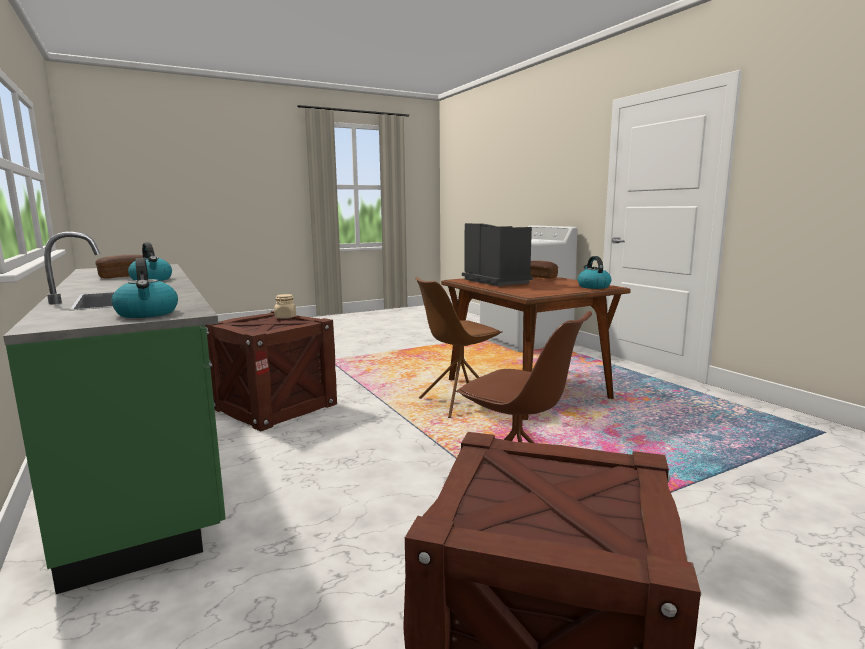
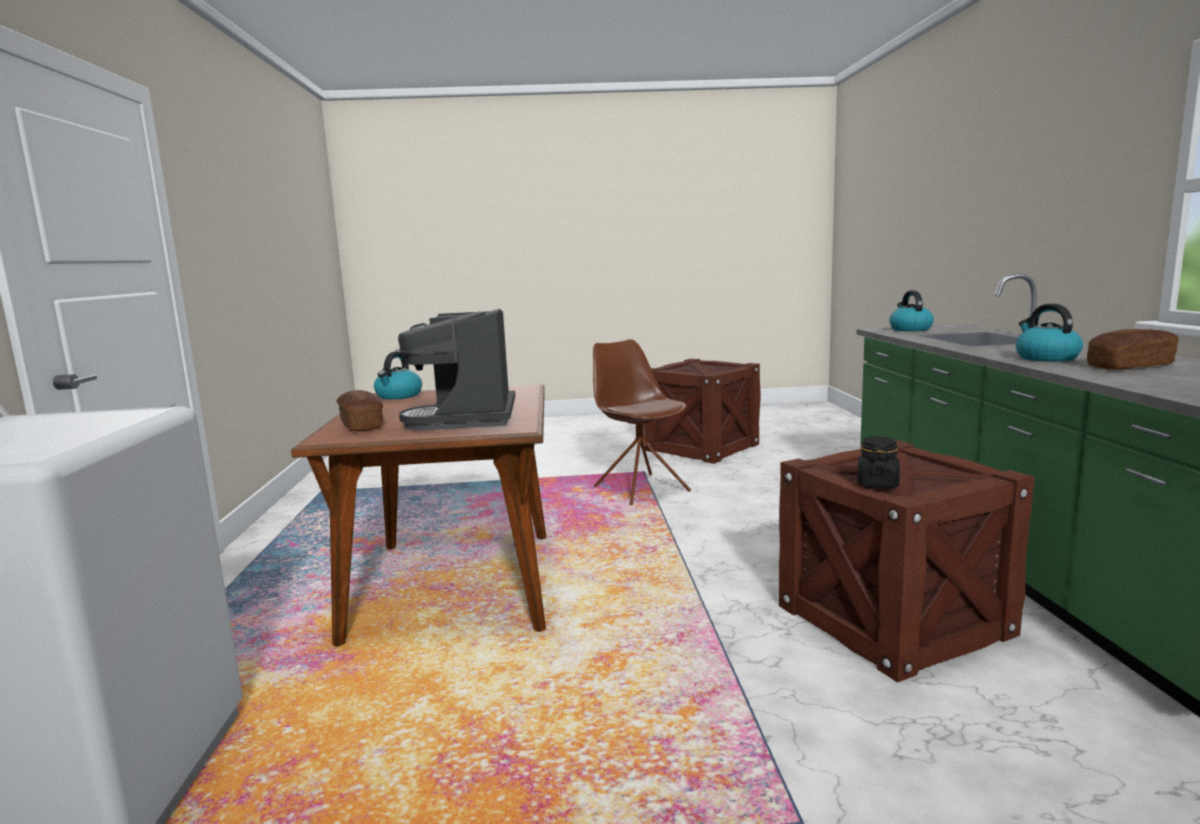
camera: 155 degrees left, 0 degrees up
(285, 317) = (877, 484): beige jar -> black jar
(458, 403) = (588, 575): brown chair -> none

